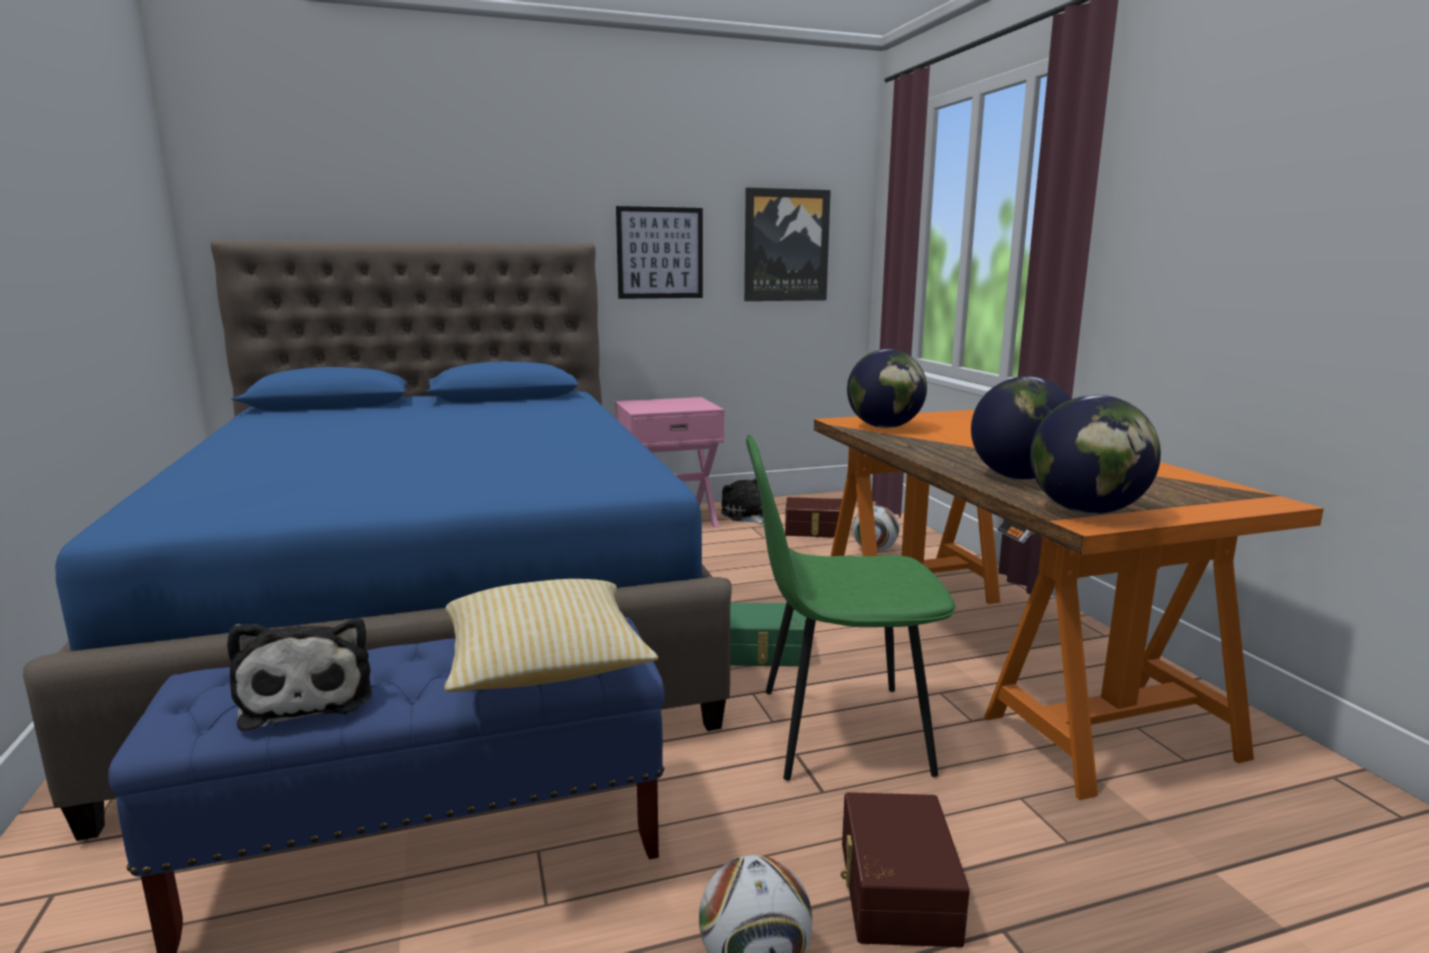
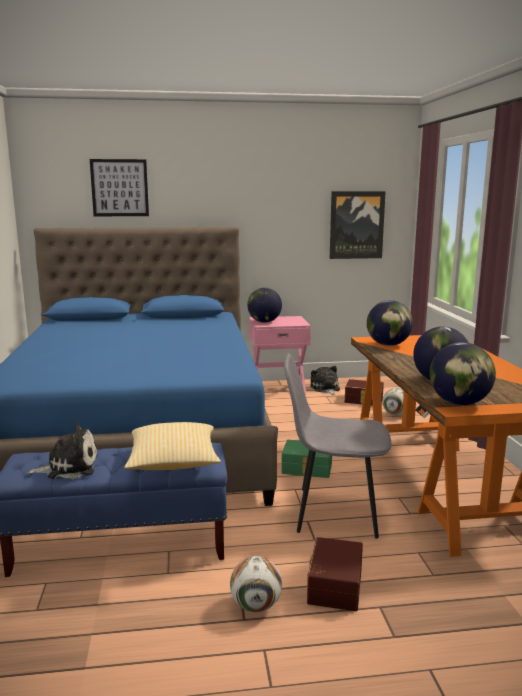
camera: 10 degrees right, 0 degrees up
(309, 696) = (69, 467): plush toy -> plush toy turned 90 degrees counterclockwise
(644, 406) = (264, 322): none -> globe
(660, 253) = (278, 230): picture -> picture (119, 188)
(838, 730) = (334, 511): green chair -> grey chair

